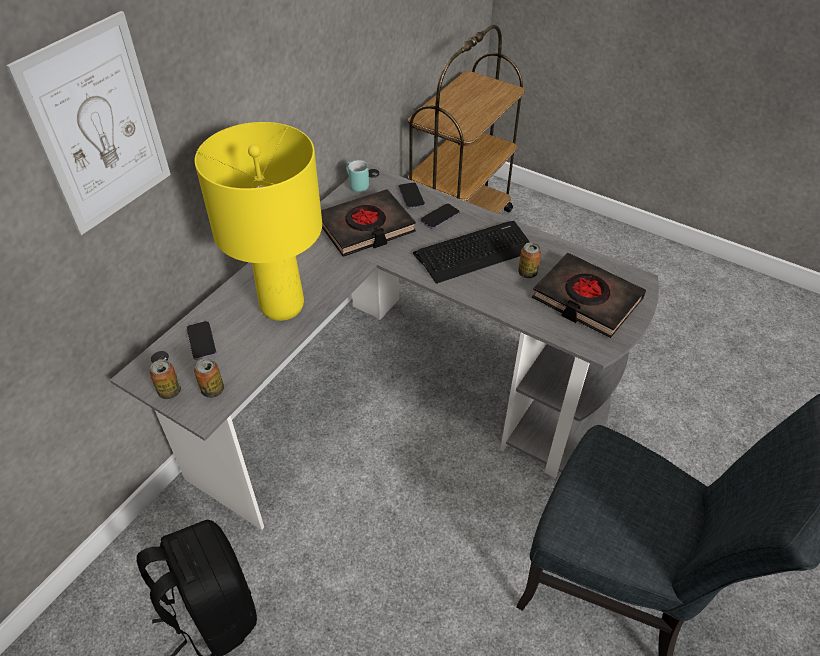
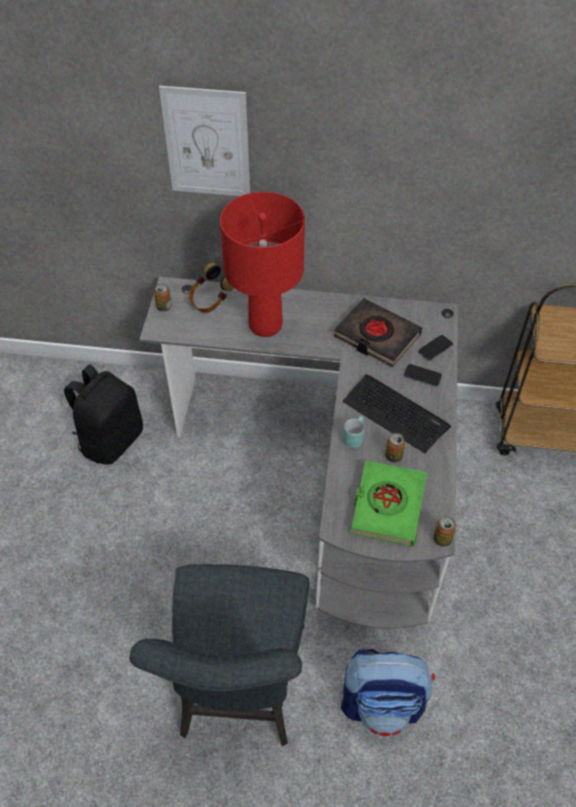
camera: 65 degrees right, 5 degrees up
(202, 341) = (211, 301): phone -> headphones
(213, 390) = (175, 325): can -> can (442, 539)
(281, 306) = (264, 325): yellow table lamp -> red table lamp
(355, 185) = (423, 309): turquoise mug -> turquoise mug (353, 437)
(586, 299) = (387, 506): black book -> green book
(676, 465) = (383, 704): none -> backpack

